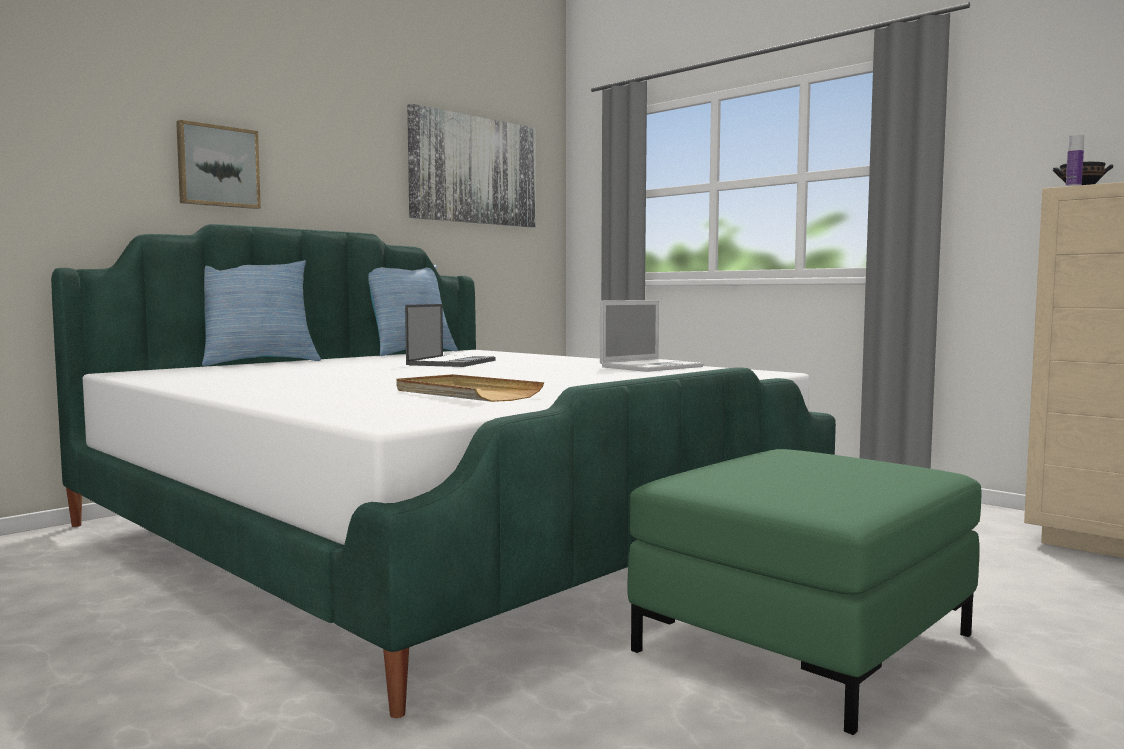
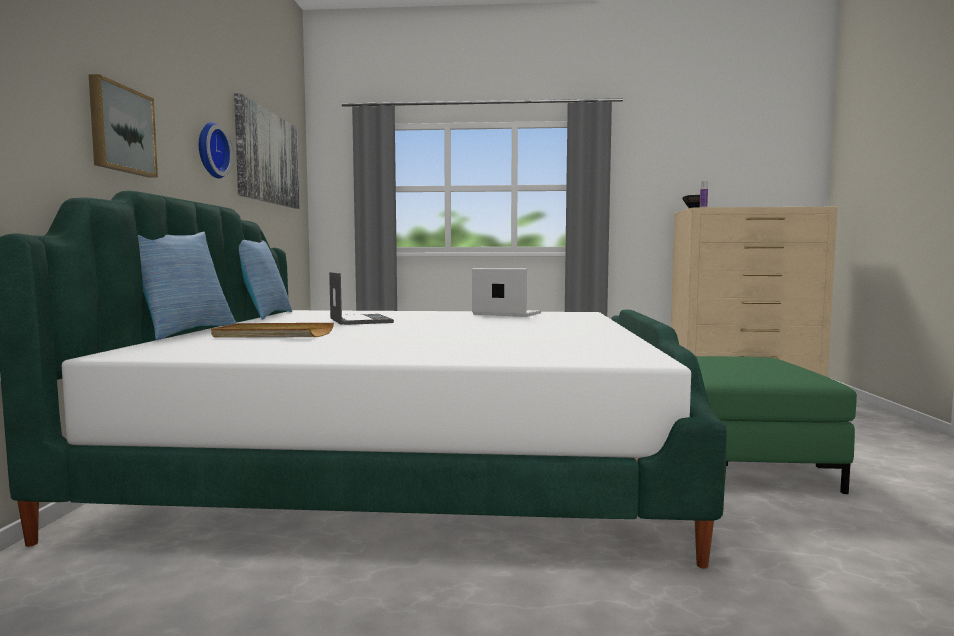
camera: 40 degrees left, 0 degrees up
(360, 172) = (210, 150): none -> wall clock
(465, 393) = (541, 339): beige tray -> beige tray (273, 335)
(652, 366) = (505, 314): laptop -> laptop turned 75 degrees counterclockwise

